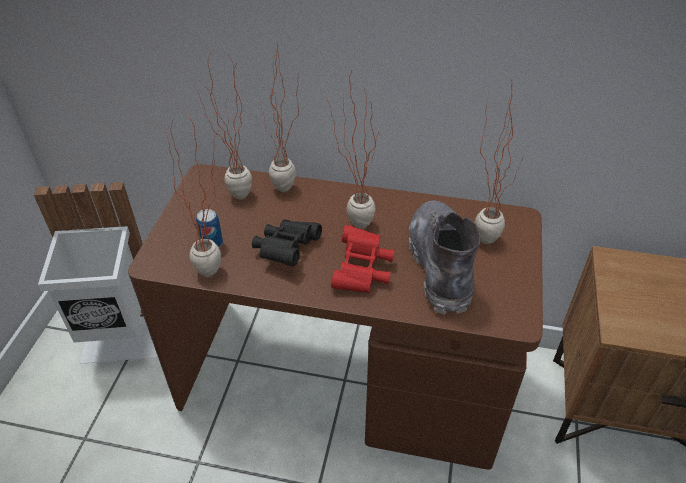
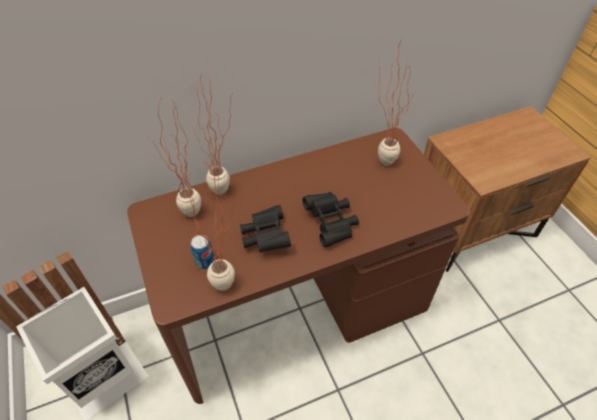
camera: 35 degrees left, 5 degrees up
(352, 222) = (292, 192): potted plant -> none
(362, 271) = (331, 224): red binoculars -> black binoculars
(440, 265) = (375, 194): grey boot -> none

